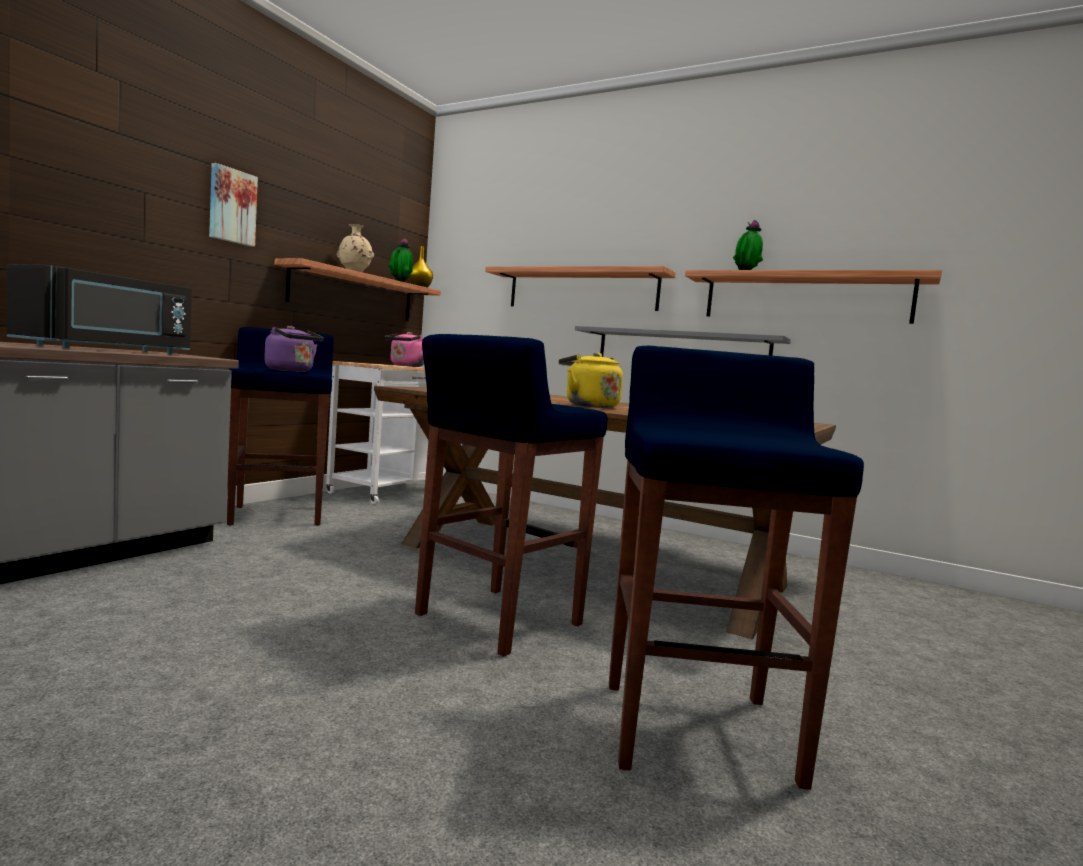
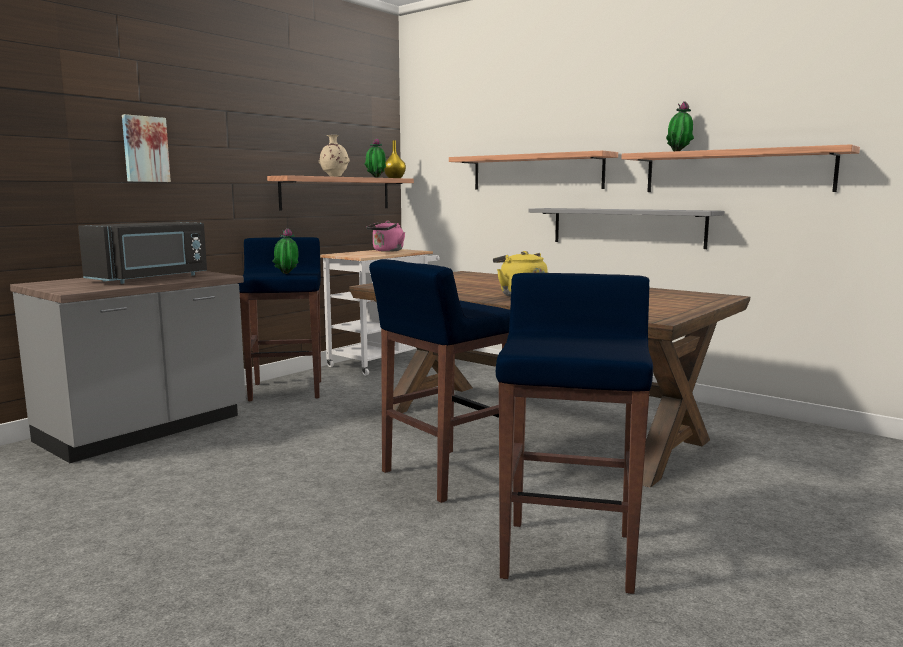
camera: 10 degrees right, 5 degrees up
(231, 206) = (229, 140): picture -> picture (145, 149)
(291, 371) = (286, 274): purple kettle -> potted plant

